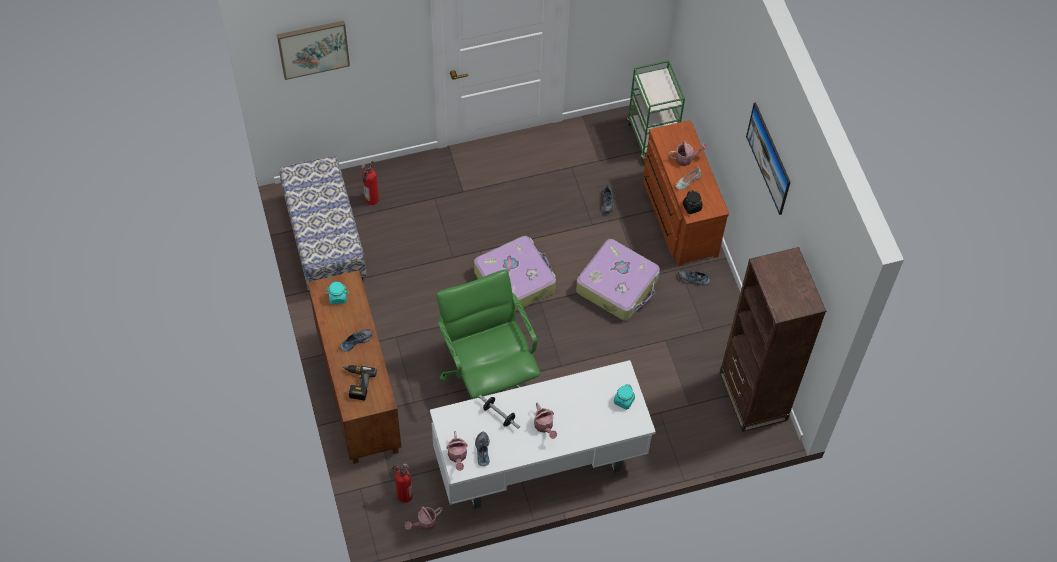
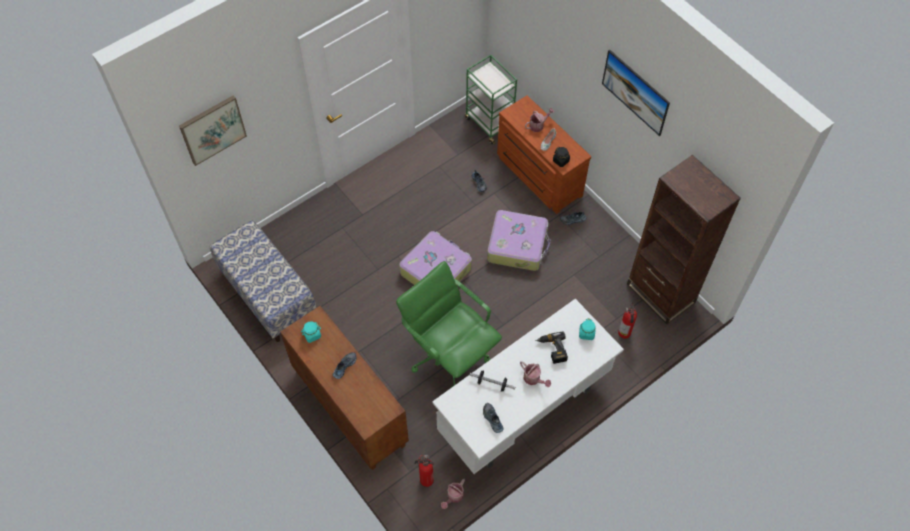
camera: 20 degrees left, 0 degrees up
(357, 383) = (361, 402): power drill -> power drill (552, 349)
(371, 200) = (291, 247): fire extinguisher -> fire extinguisher (624, 333)
(457, 456) = (474, 432): watering can -> none

